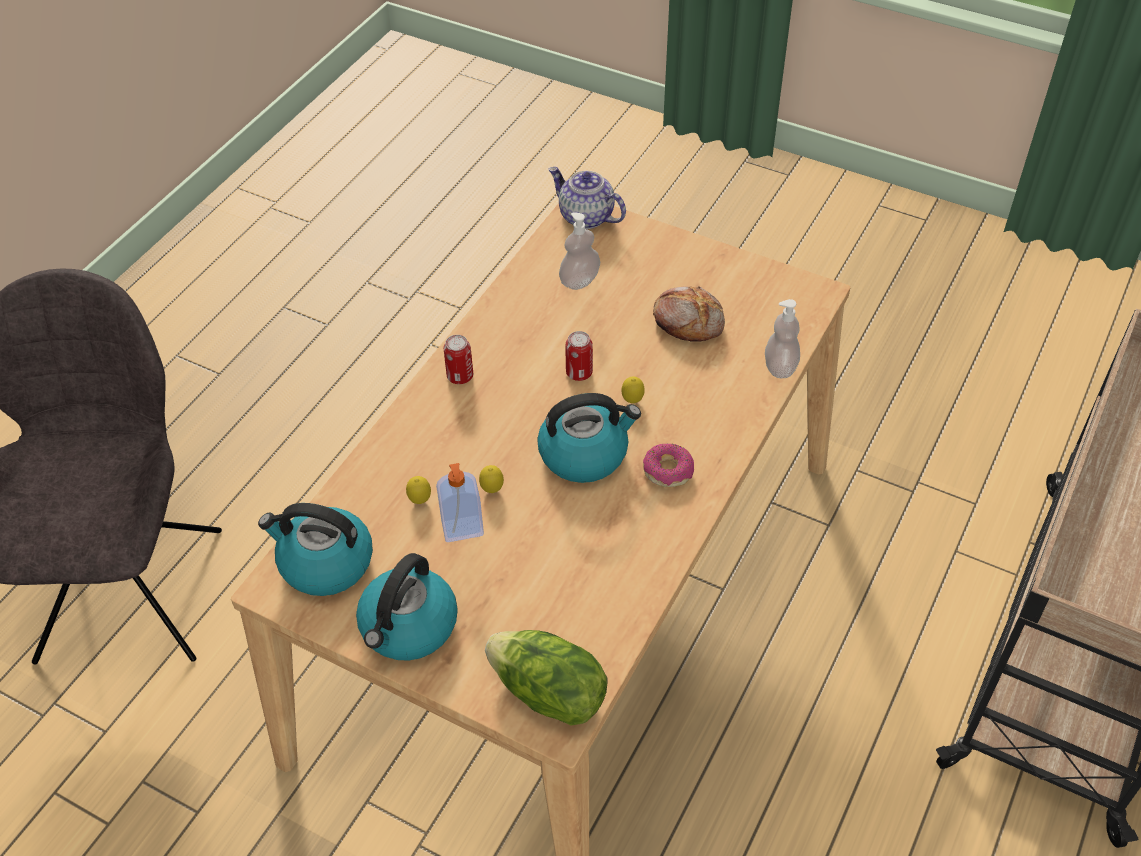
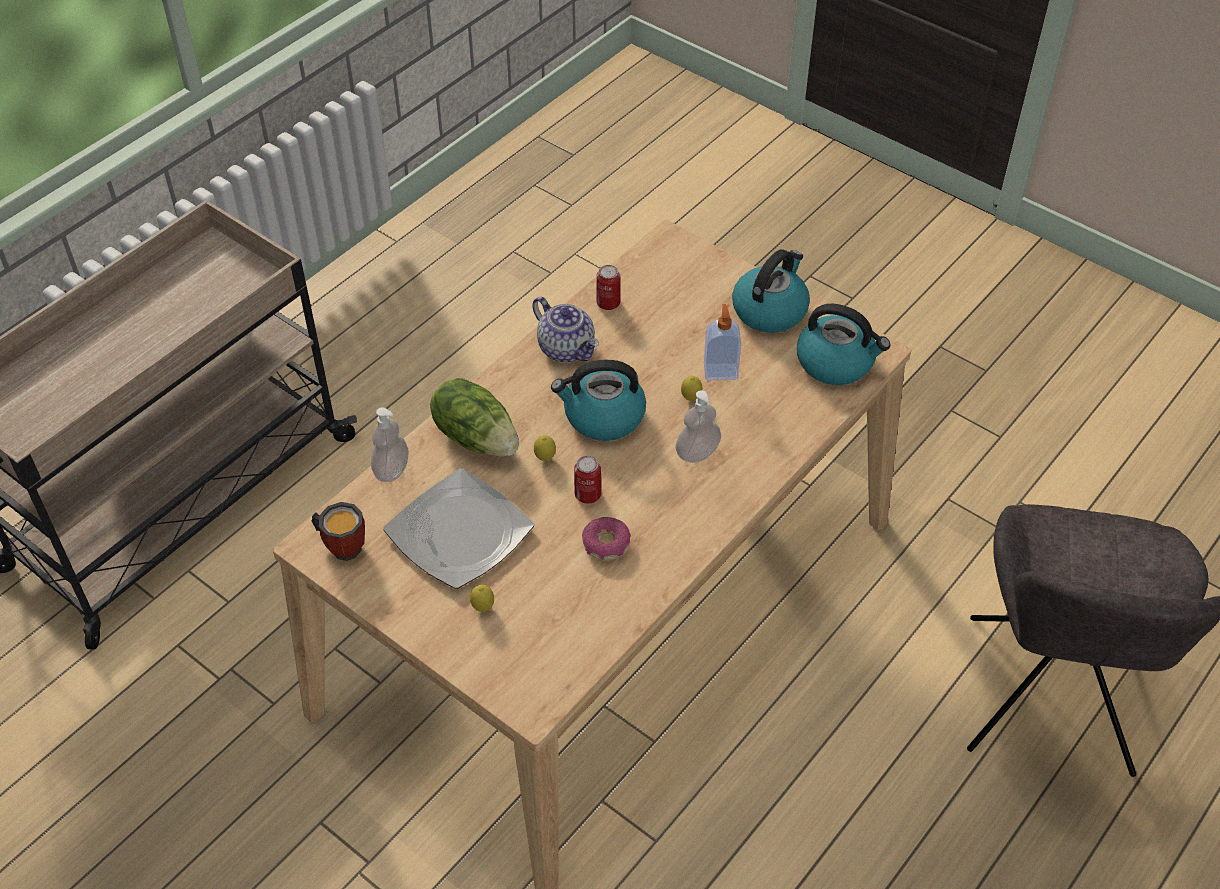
camera: 170 degrees left, 0 degrees up
(420, 501) = (754, 399): lemon -> lemon (483, 608)
(460, 376) = (706, 510): can -> can (608, 303)
(548, 694) = (672, 257): lettuce -> lettuce (476, 437)
(579, 281) = (558, 603): soap dispenser -> soap dispenser (697, 453)
(585, 217) = (527, 696): teapot -> teapot (567, 348)
(668, 471) = (534, 391): donut -> donut (606, 544)
(688, 321) = (459, 534): bread -> plate
(789, 297) = (343, 544): none -> mug

